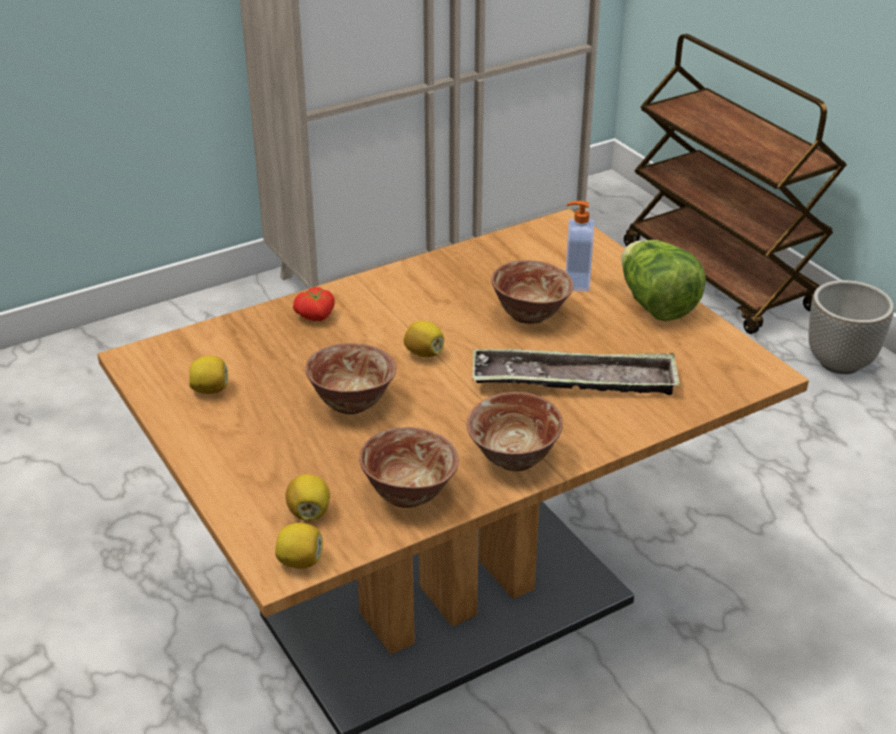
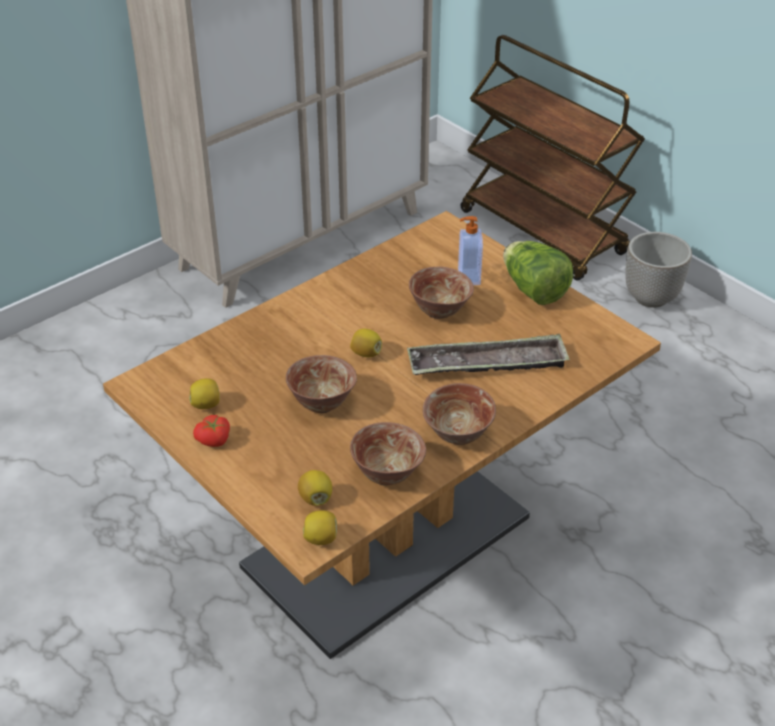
camera: 10 degrees left, 5 degrees up
(316, 316) = (271, 330): tomato -> tomato (214, 440)

